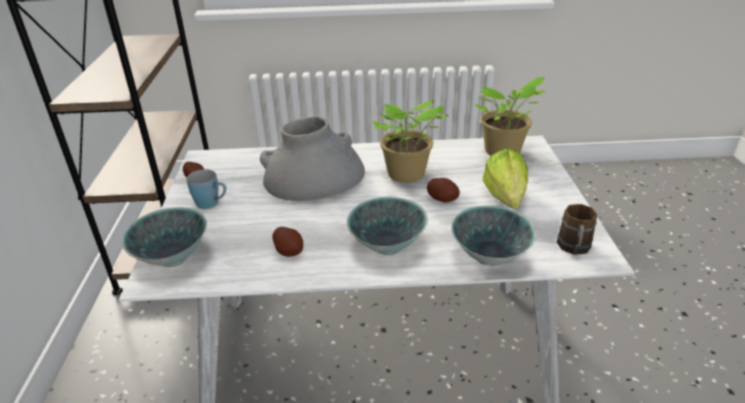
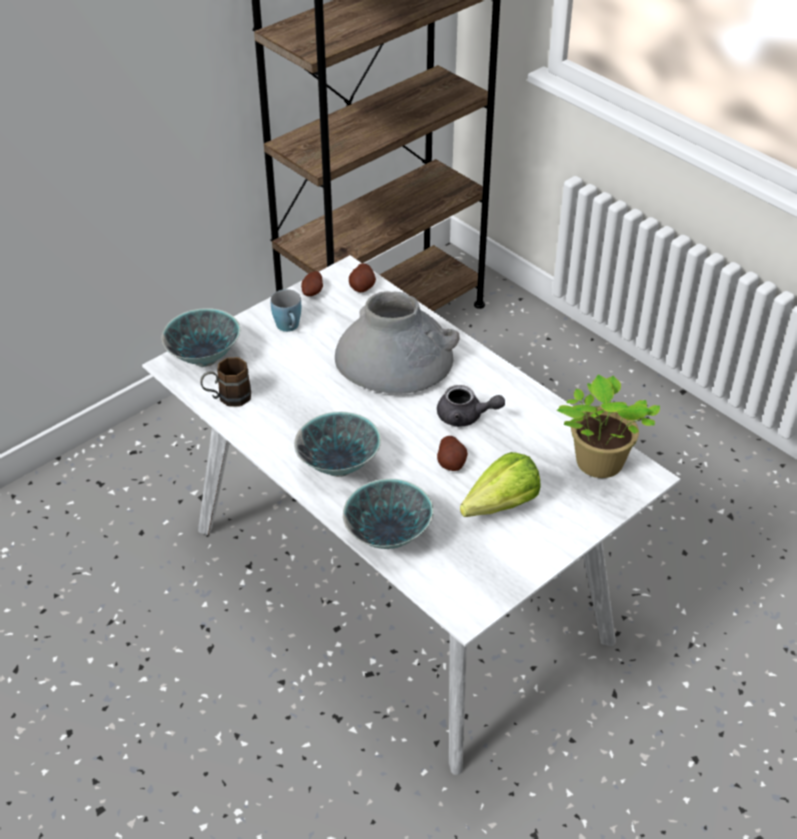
camera: 50 degrees right, 10 degrees up
(289, 251) = (275, 413): potato -> potato (362, 287)
(406, 175) = (465, 417): potted plant -> grey teapot
(574, 249) = (459, 589): brown mug -> brown mug (227, 398)

